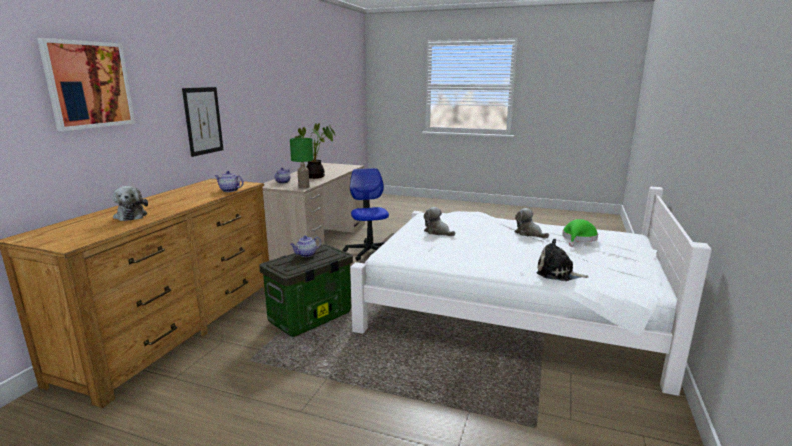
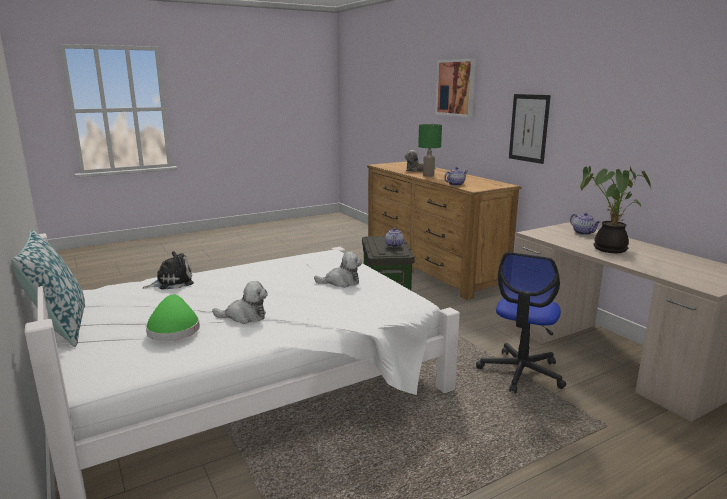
camera: 130 degrees right, 0 degrees up
(304, 187) = (538, 235): green table lamp -> green table lamp (428, 175)
(369, 251) = (521, 372): office chair -> office chair turned 90 degrees clockwise
(659, 264) = (60, 328): none -> pillow

